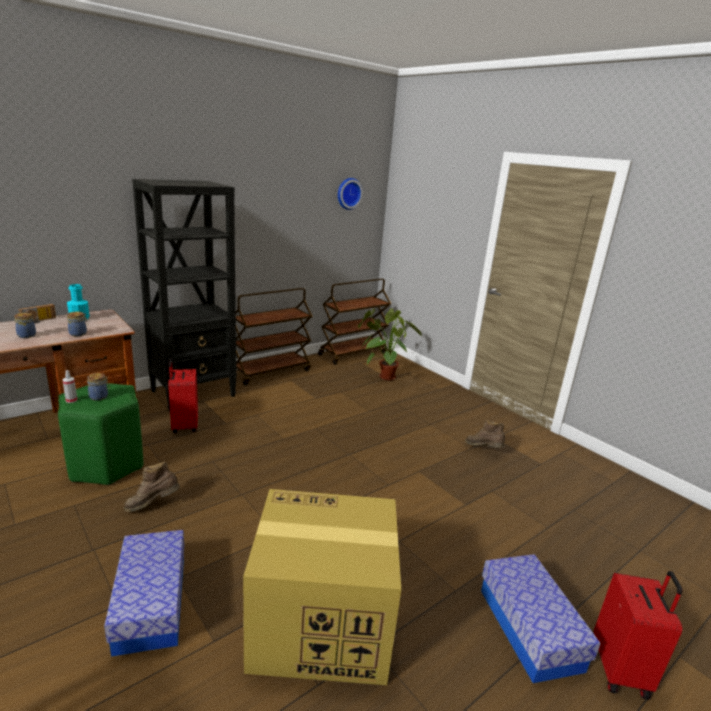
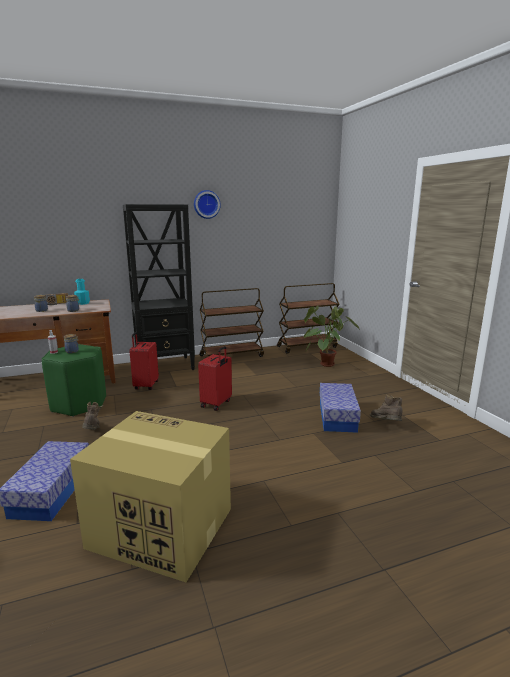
camera: 20 degrees right, 5 degrees down
(153, 505) = (92, 431): brown boot -> brown boot turned 75 degrees clockwise
(348, 193) = (300, 213): wall clock -> wall clock (206, 204)
(529, 629) = (345, 568): storage box -> storage box (337, 417)
(621, 670) = (425, 625): red suitcase -> red suitcase (216, 404)

